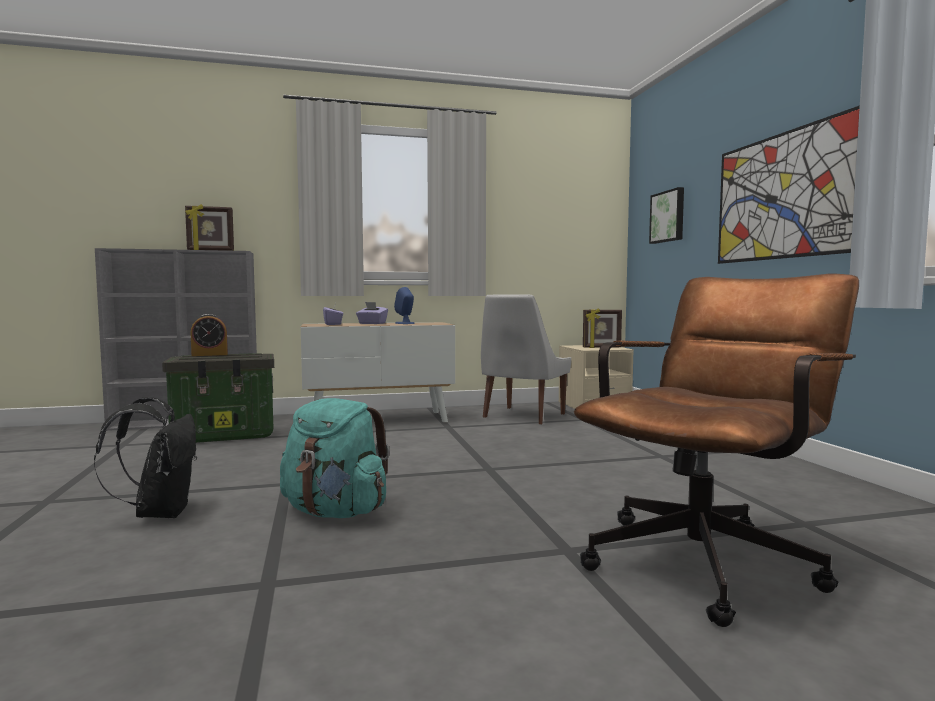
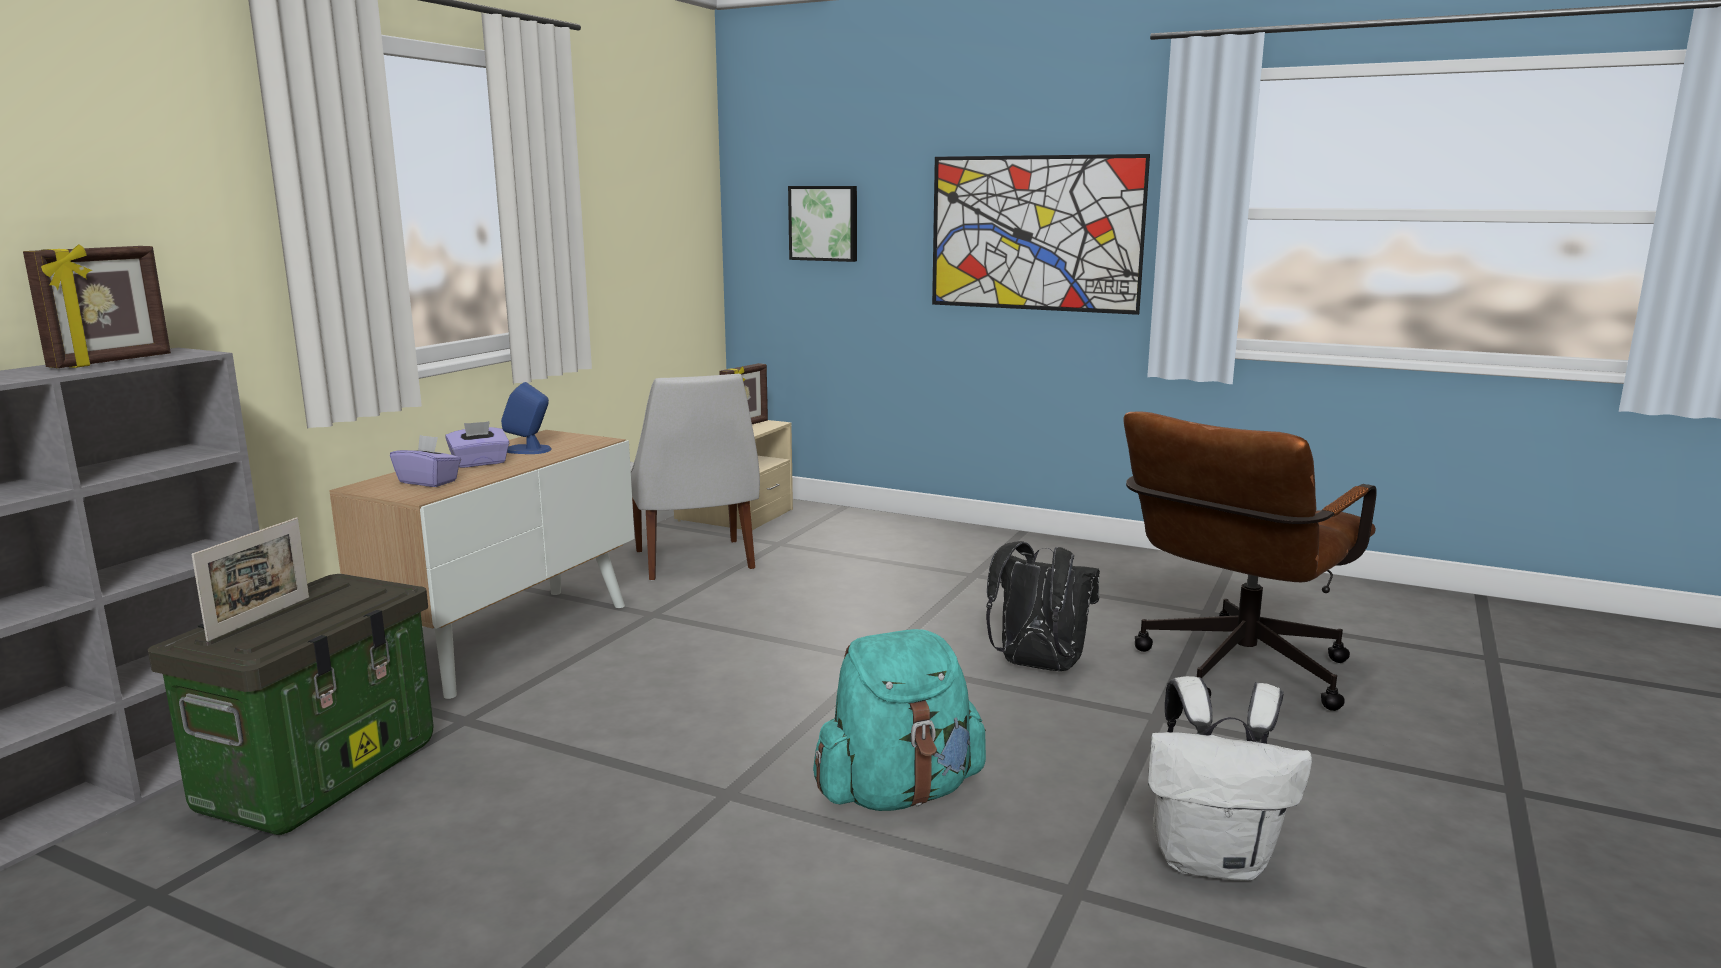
camera: 50 degrees left, 10 degrees up
(160, 512) = (710, 921): black backpack -> black backpack (1037, 666)
(209, 355) = (260, 618): alarm clock -> picture frame
(366, 621) = (1213, 860): none -> white backpack
(709, 558) = (1234, 675): brown office chair -> brown office chair turned 135 degrees counterclockwise

